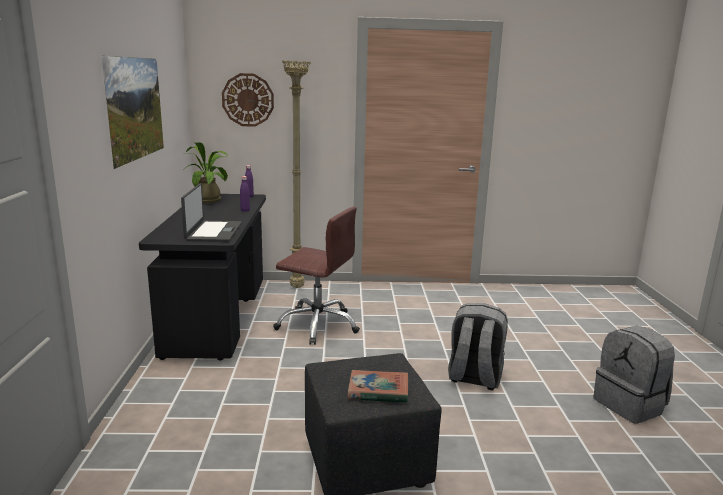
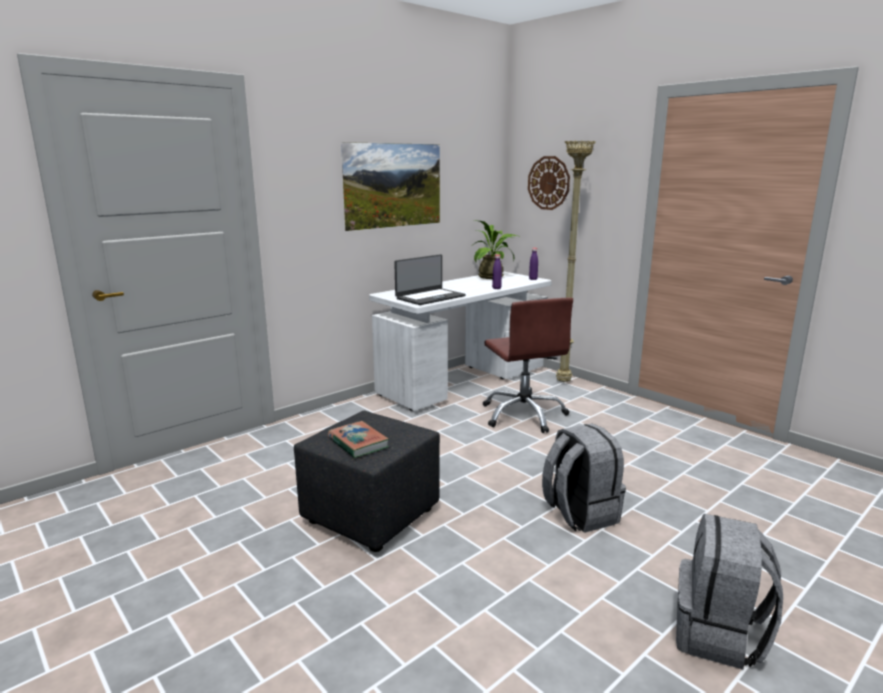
camera: 50 degrees right, 0 degrees up
(217, 315) = (463, 381): black desk -> white desk

